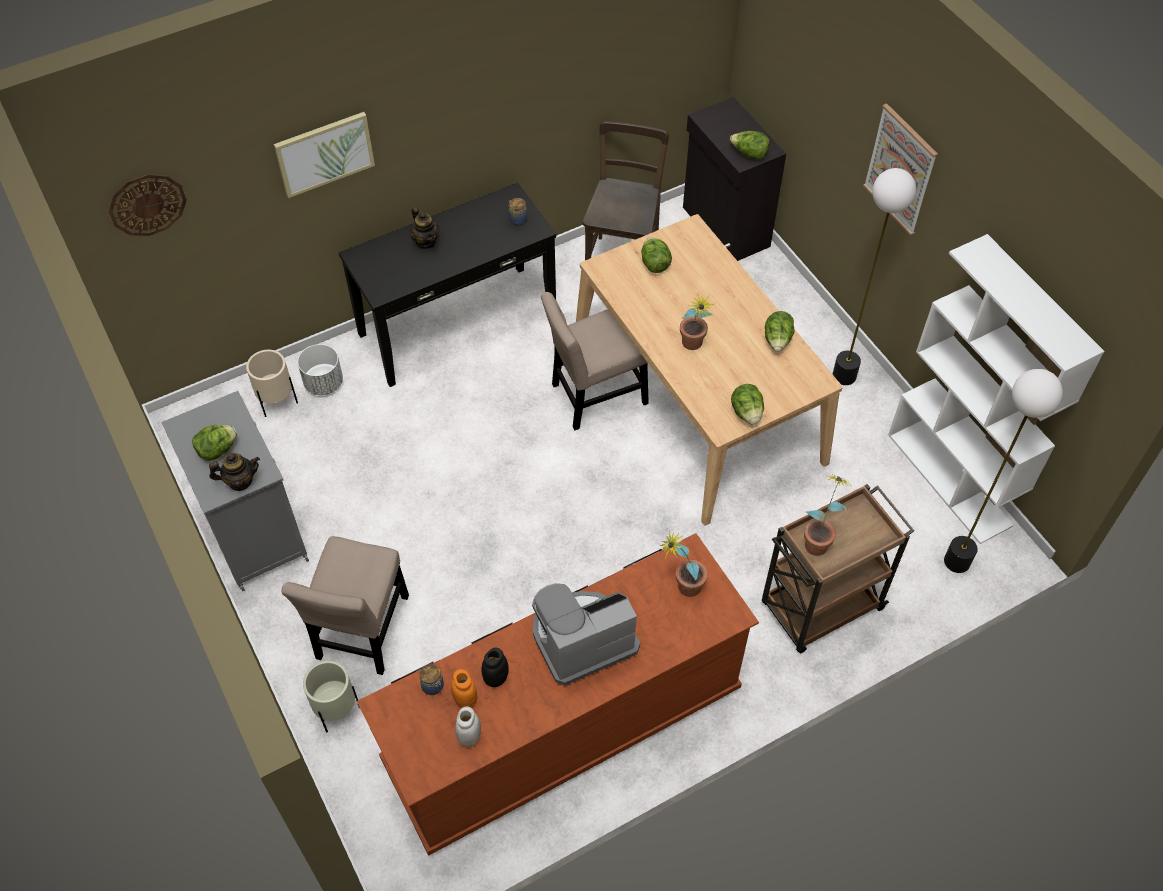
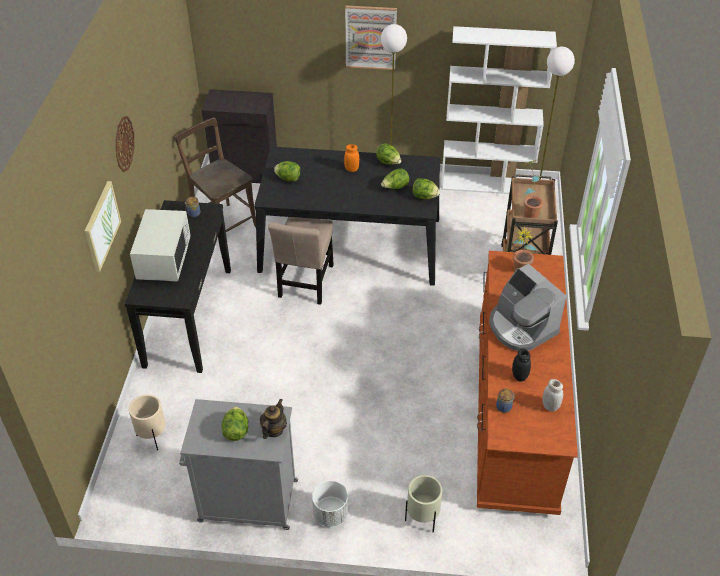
camera: 55 degrees left, 10 degrees down
(147, 204) = (51, 321): wall clock -> wall clock (124, 143)
(324, 383) = (163, 405): white planter -> white planter (330, 513)
(362, 632) = (375, 478): beige chair -> none
(426, 241) = (164, 259): teapot -> white microwave
(465, 700) = (524, 396): orange jar -> orange jar (351, 169)
(582, 639) = (521, 327): coffee machine -> coffee machine turned 45 degrees counterclockwise
(692, 347) = (361, 194): potted plant -> none
(697, 400) = (350, 245): beige dining table -> black dining table
(749, 154) = (257, 104): lettuce -> lettuce (395, 187)

